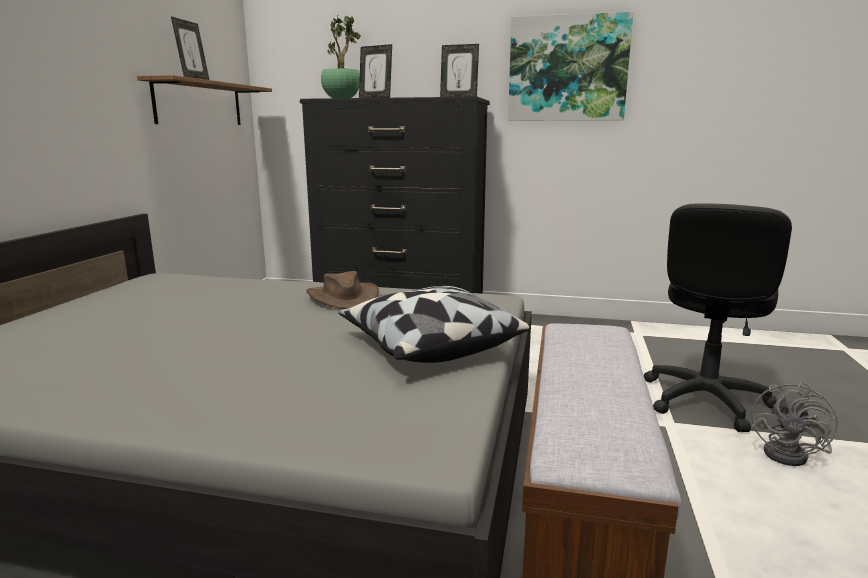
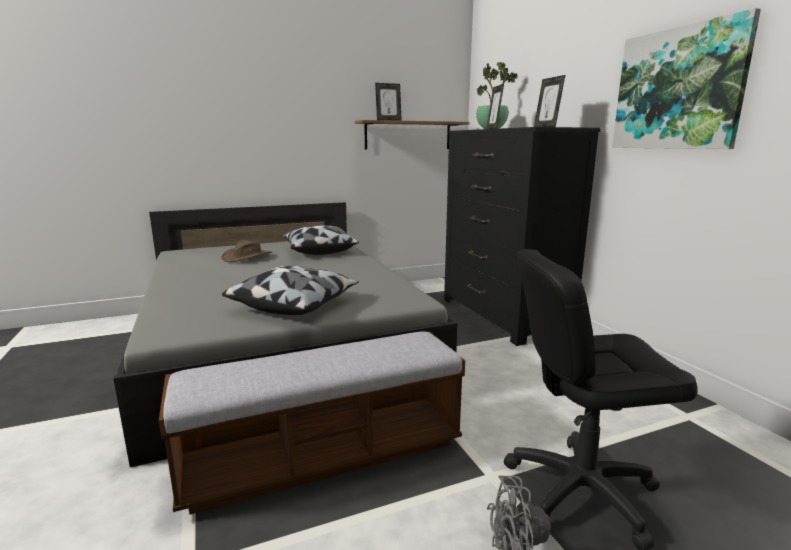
camera: 55 degrees right, 0 degrees up
(202, 293) = (319, 251): none -> pillow
(342, 297) = (354, 271): brown hat -> brown hat (247, 256)

